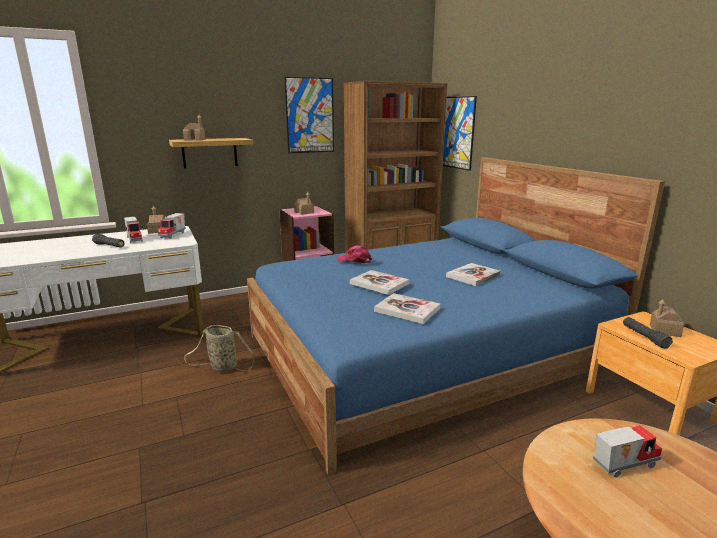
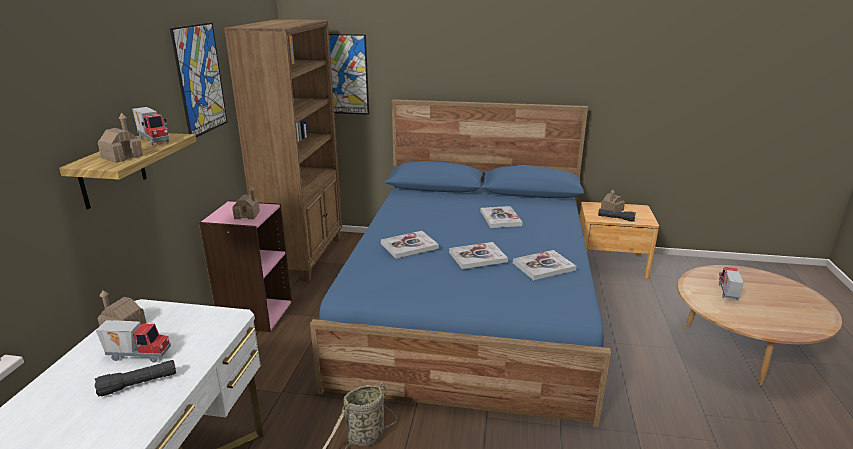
camera: 55 degrees left, 5 degrees up
(174, 235) = (176, 319): toy truck -> toy truck (155, 140)
(354, 260) = (409, 246): pink cap -> book

